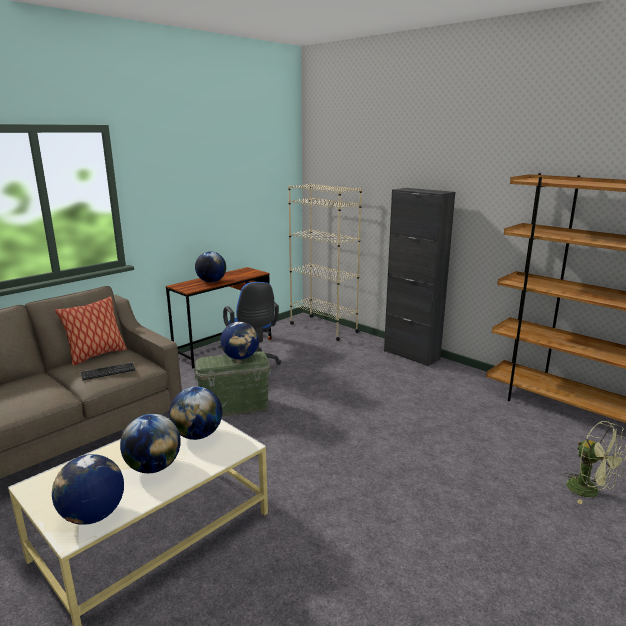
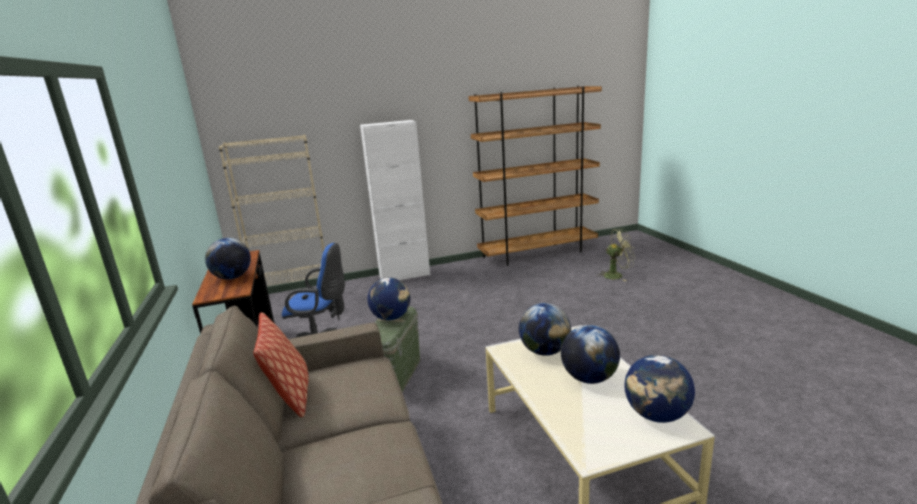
camera: 60 degrees left, 0 degrees up
(108, 372) = (366, 386): keyboard -> none
(411, 355) = (404, 275): black cabinet -> white cabinet

